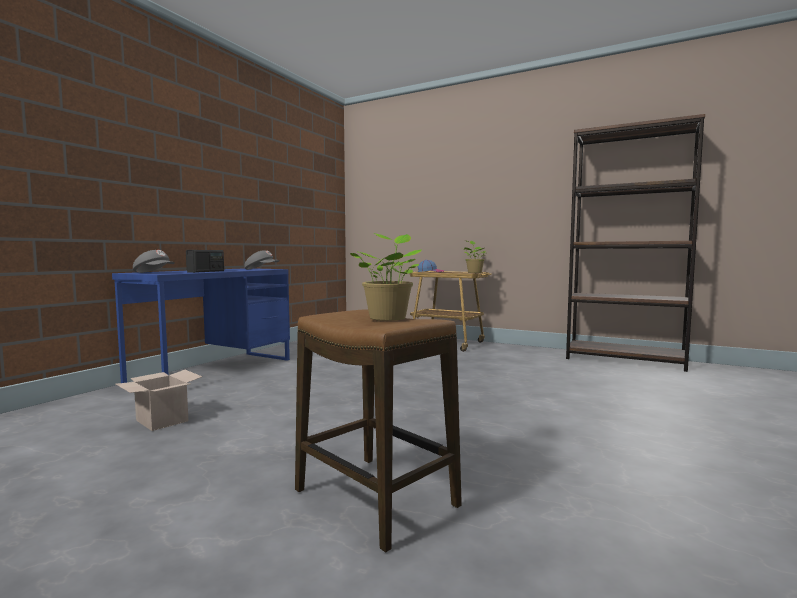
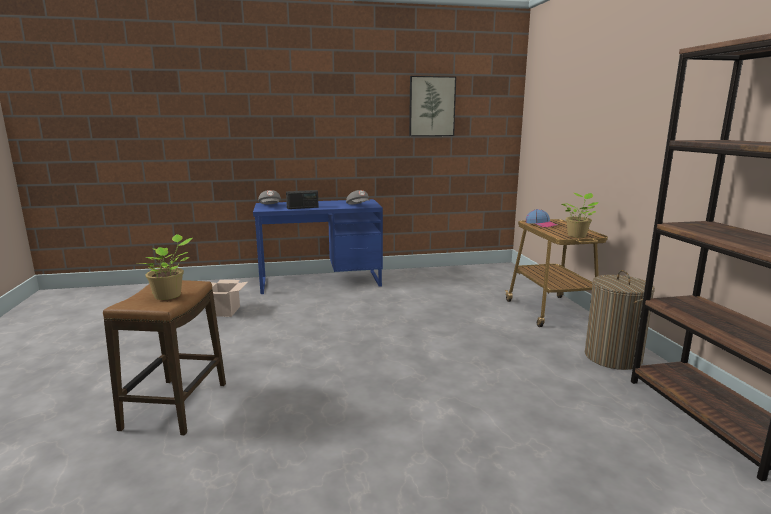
camera: 50 degrees right, 10 degrees up
(287, 175) = (431, 106): none -> picture
(531, 353) = (613, 357): none -> laundry basket

